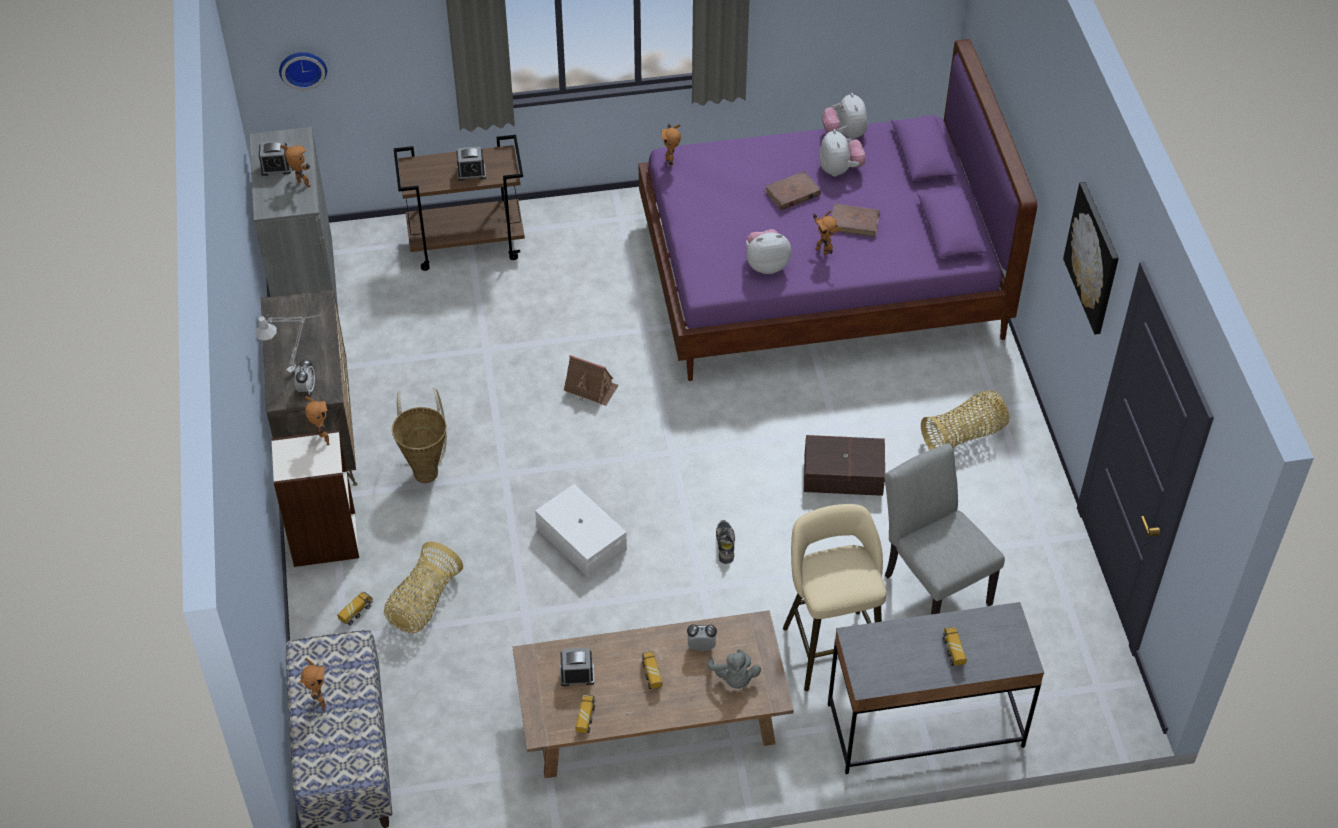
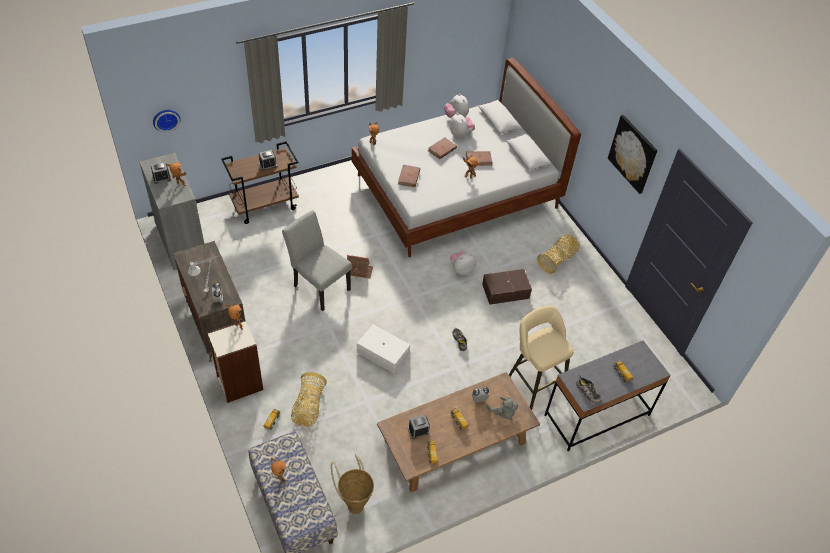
camera: 20 degrees left, 0 degrees up
(426, 469) = (284, 332): basket -> basket (354, 503)
(712, 234) = (409, 177): none -> brown book
(766, 265) = (442, 188): plush toy -> plush toy (461, 270)
(820, 277) = (456, 192): purple bed -> white bed
(876, 669) = (587, 392): none -> shoe
(932, 583) = (571, 339): grey chair -> grey chair (318, 285)

